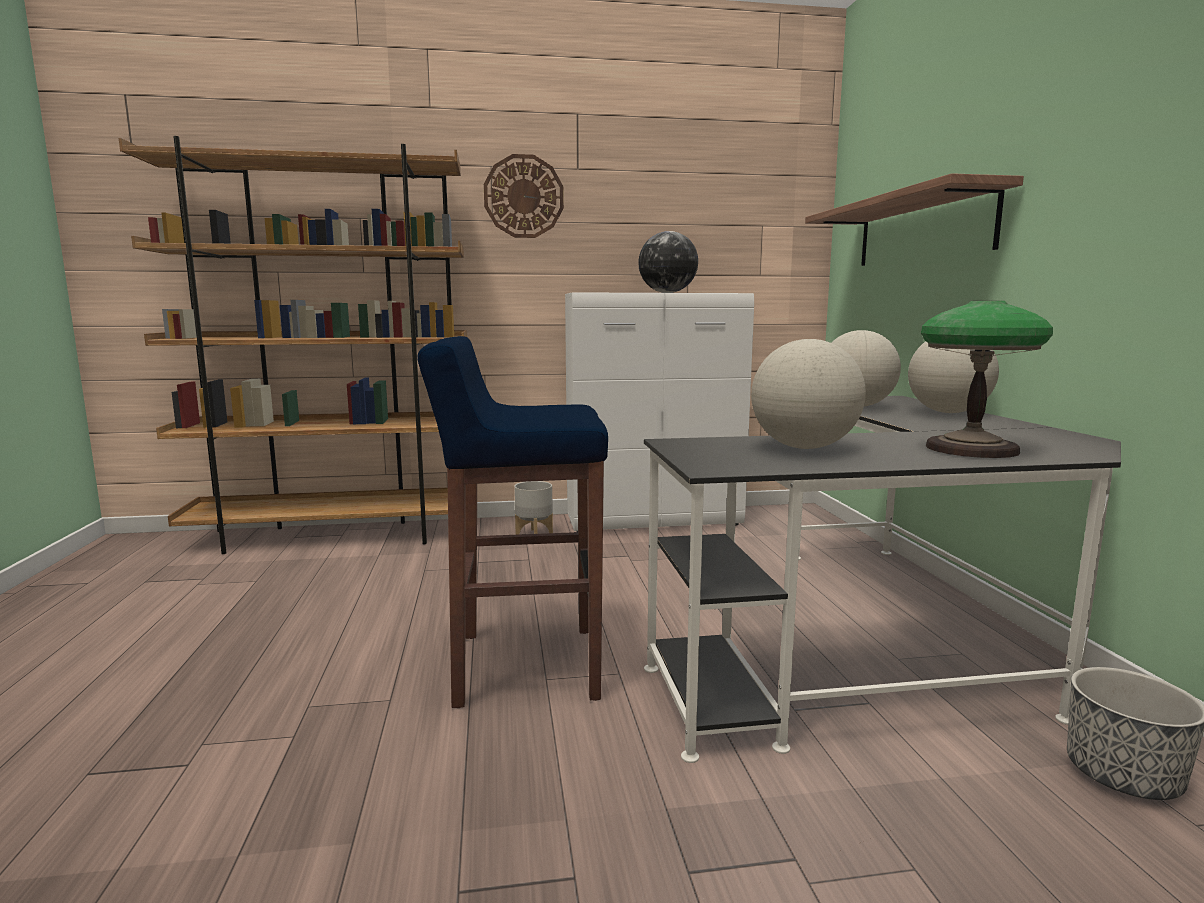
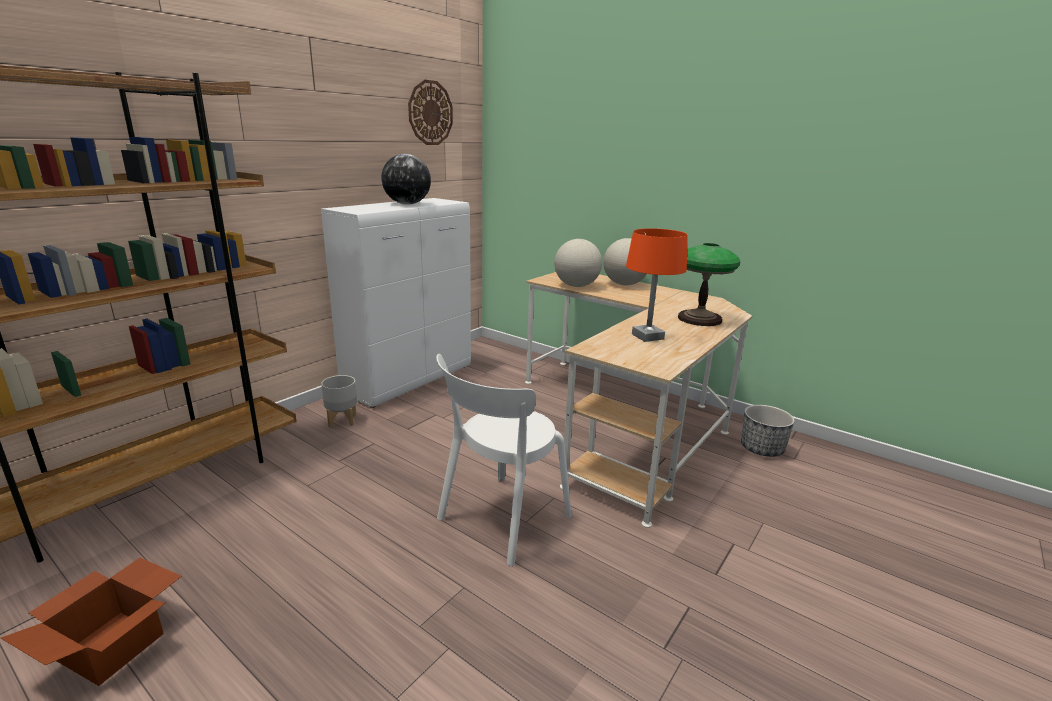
camera: 45 degrees left, 10 degrees up
(166, 613) = (114, 645): none -> cardboard box
(523, 196) = (272, 116): wall clock -> wall clock (430, 113)
(523, 665) = (500, 520): blue stool -> white chair
(804, 447) = (648, 336): globe -> orange table lamp
(879, 642) = (628, 422): black desk -> beige desk
(922, 230) = (576, 164): shelf -> none

